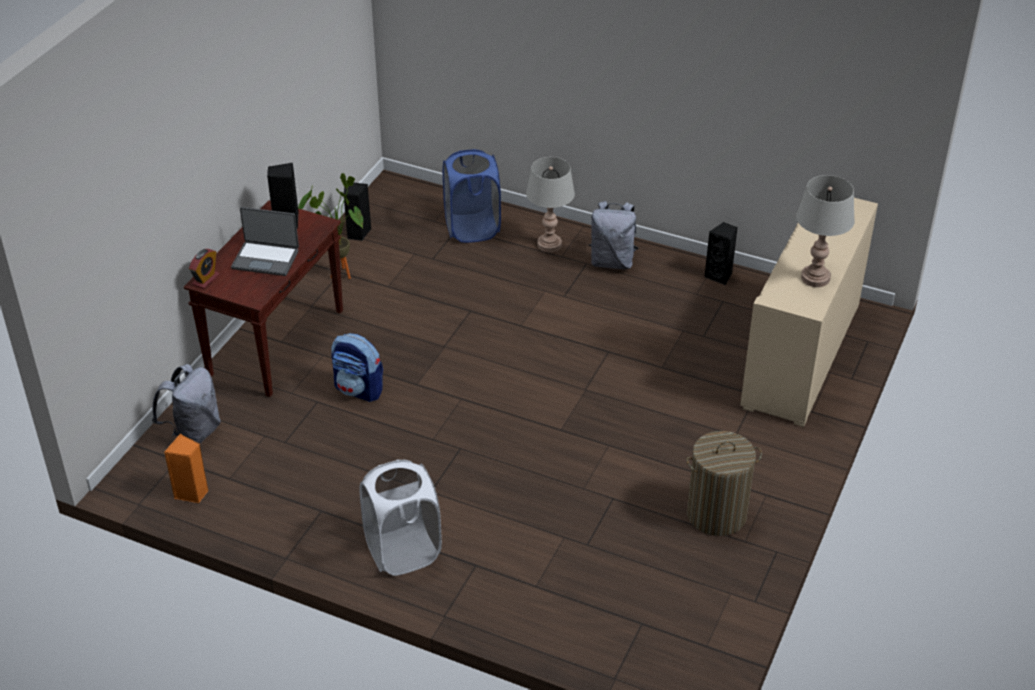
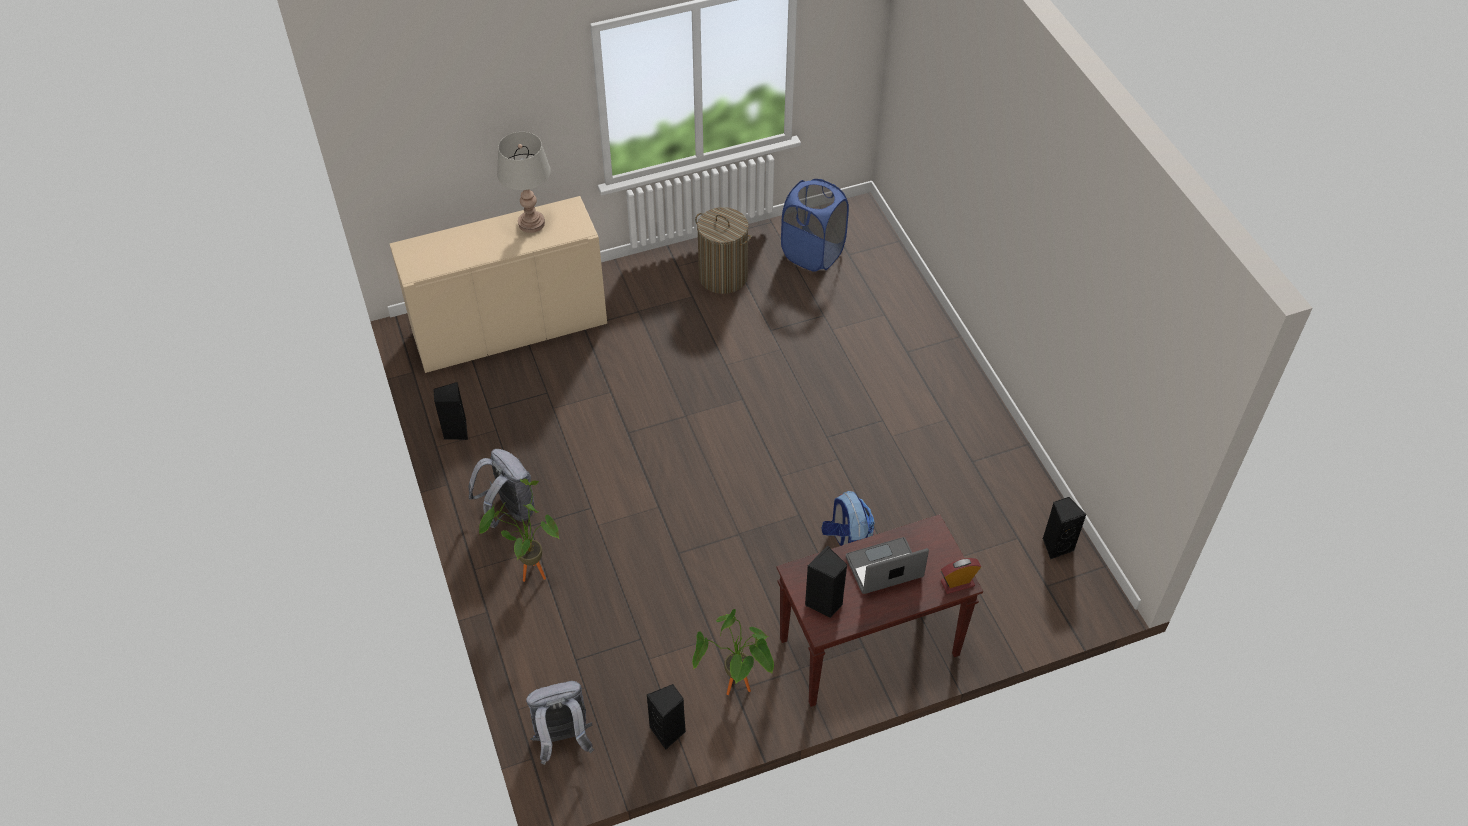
camera: 135 degrees left, 10 degrees up
(192, 493) = (1056, 545): orange speaker -> black speaker
(194, 433) = (1014, 602): grey backpack -> grey backpack (562, 739)
(266, 259) = (884, 569): laptop -> laptop turned 75 degrees counterclockwise
(403, 551) = (944, 393): white laundry basket -> none
(472, 228) = (565, 647): blue laundry basket -> blue laundry basket (813, 253)
(549, 244) = (529, 571): grey table lamp -> potted plant

